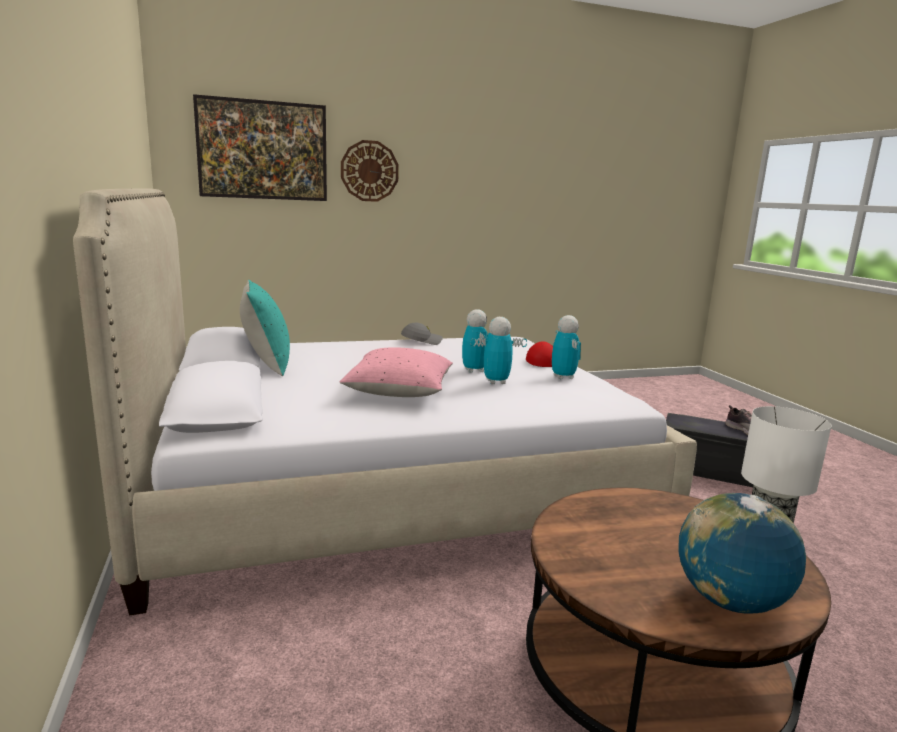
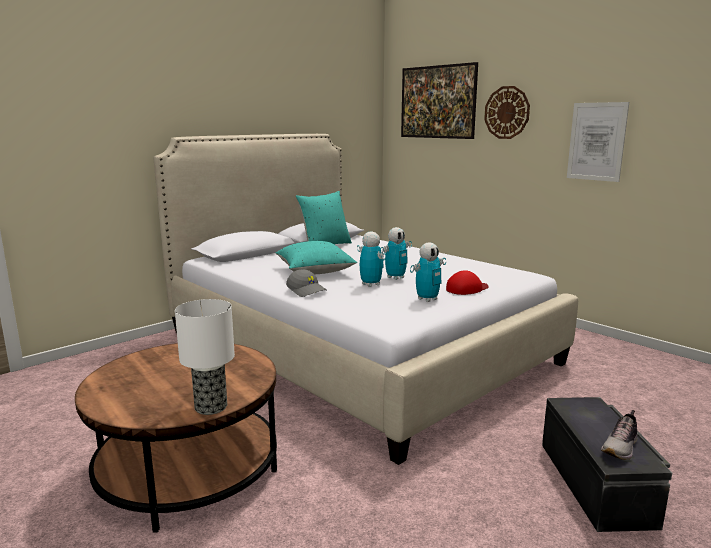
camera: 65 degrees right, 0 degrees up
(399, 392) = (315, 272): pink pillow -> turquoise pillow
(421, 341) = (450, 258): grey cap -> grey cap (307, 290)
(469, 205) = (596, 141): none -> picture
(729, 601) = (123, 396): globe -> none

